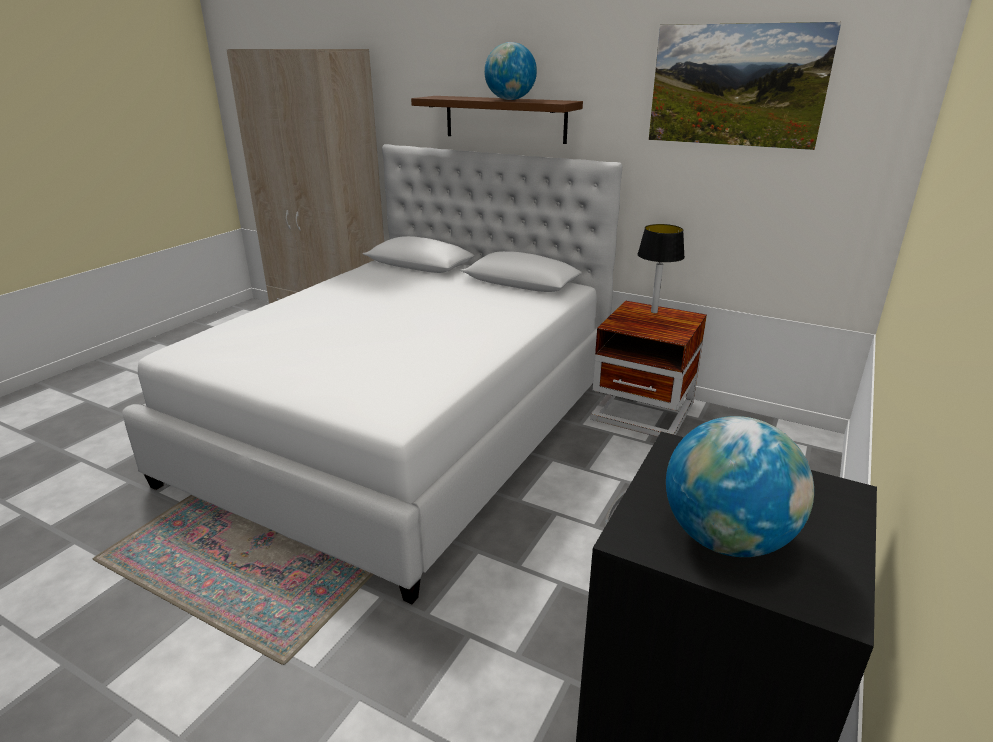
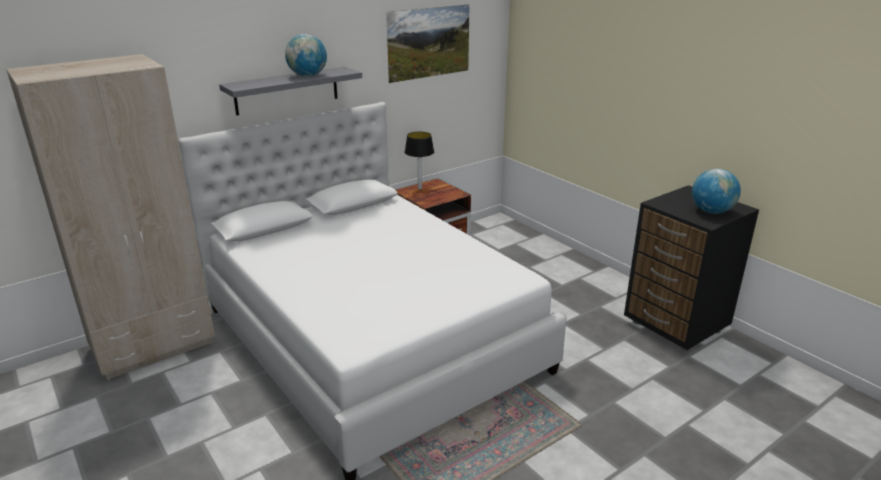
camera: 65 degrees left, 0 degrees up
(505, 119) = (287, 90): brown shelf -> grey shelf

